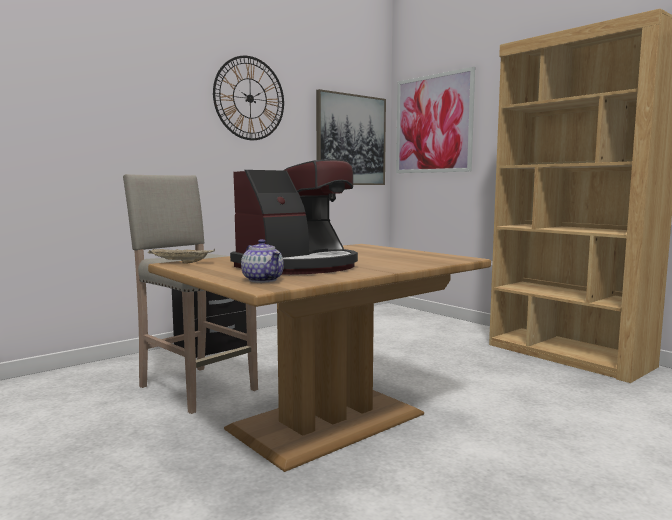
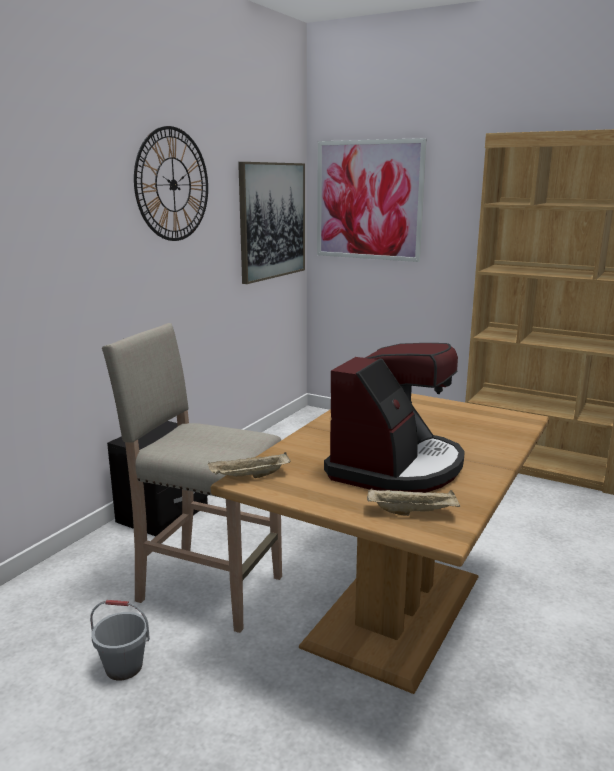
camera: 20 degrees left, 10 degrees up
(92, 417) = (123, 667): none -> grey bucket
(263, 279) = (413, 512): teapot -> beige tray

